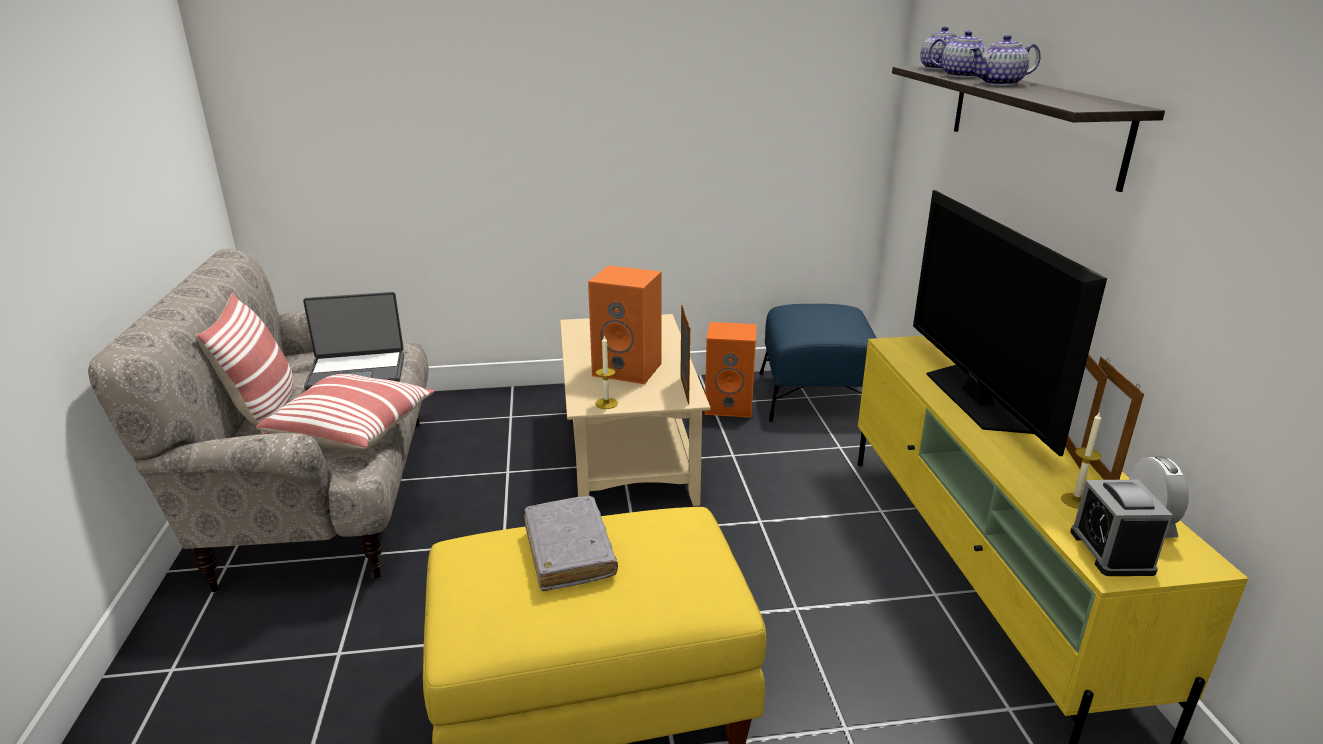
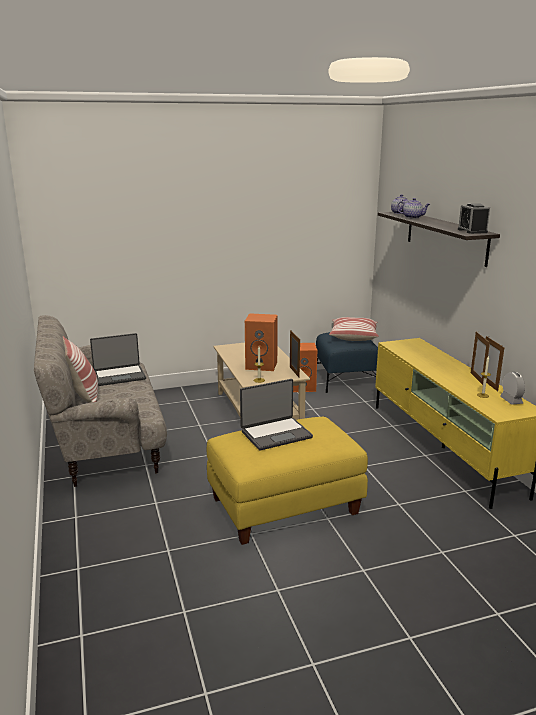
camera: 10 degrees left, 5 degrees down
(353, 429) = (137, 400): pillow -> pillow (353, 336)
(569, 552) = (275, 434): grey book -> laptop
(976, 398) = (434, 363): television -> none
(1000, 83) = (431, 222): teapot -> none
(1111, 551) = (499, 410): alarm clock -> alarm clock (472, 231)

